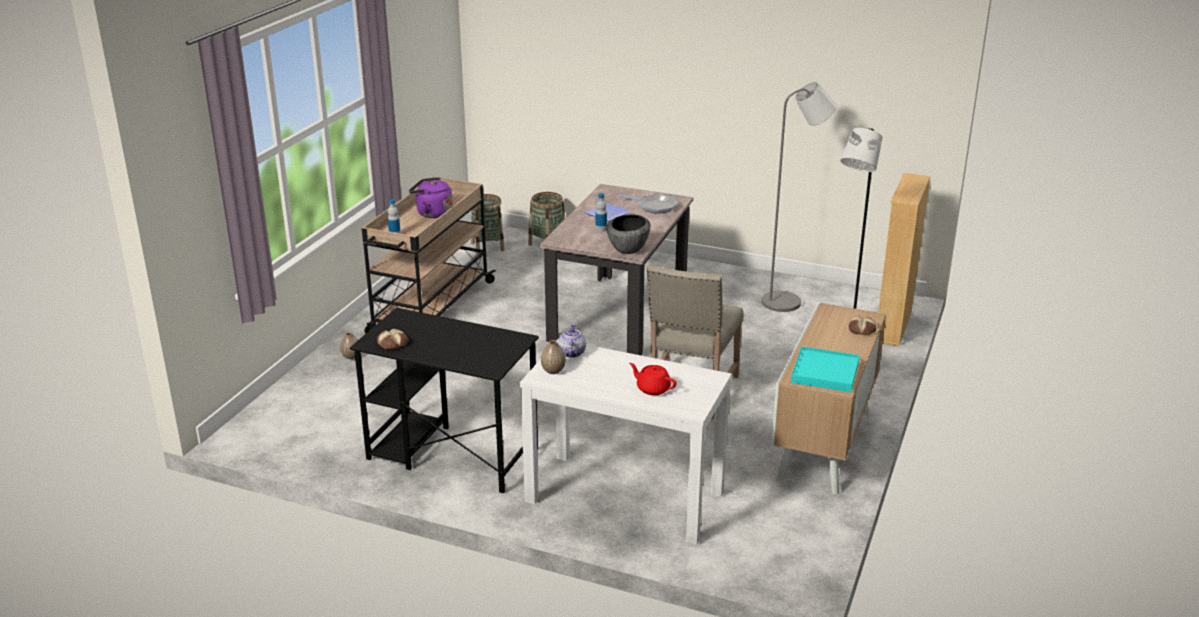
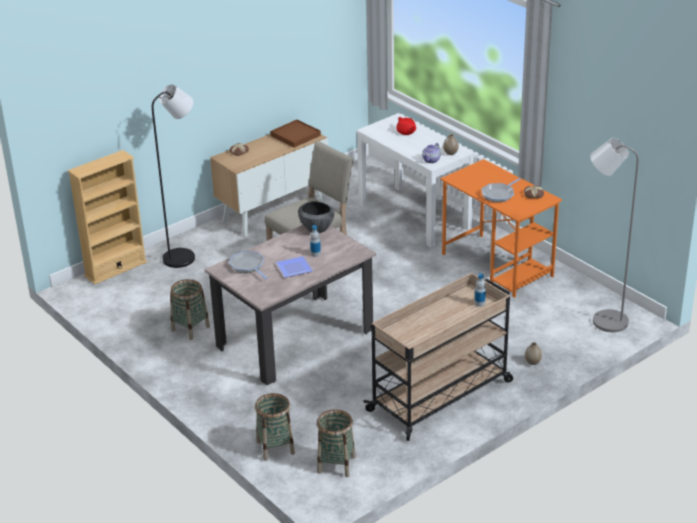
camera: 150 degrees left, 5 degrees up
(432, 213) = (432, 322): purple kettle -> none
(441, 332) = (499, 194): none -> frying pan
(451, 454) = (497, 265): black desk -> orange desk
(731, 298) = (190, 328): none -> basket
(788, 302) = (153, 311): grey floor lamp -> grey floor lamp (603, 320)
(825, 372) = (295, 135): turquoise tray -> brown tray

